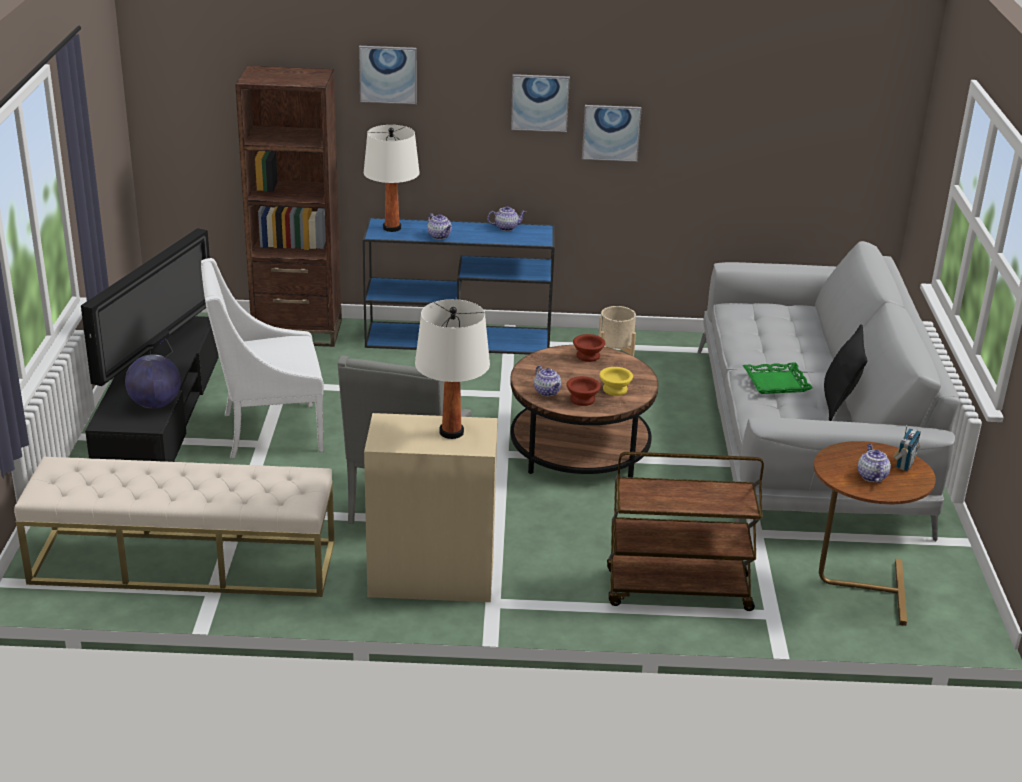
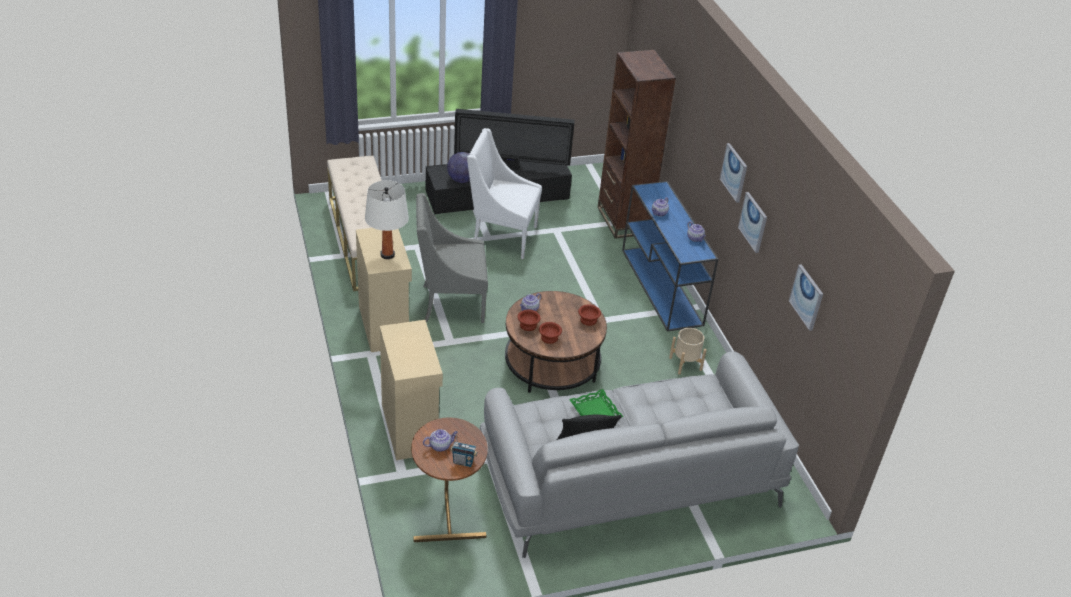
camera: 70 degrees right, 10 degrees up
(268, 432) = (501, 236): white armchair -> white armchair turned 45 degrees counterclockwise
(388, 74) = (693, 99): picture -> picture (807, 297)
(392, 228) = (657, 192): white table lamp -> none
(614, 390) = (548, 338): yellow bowl -> brown bowl
(677, 591) = (410, 427): brown cart -> beige cabinet

